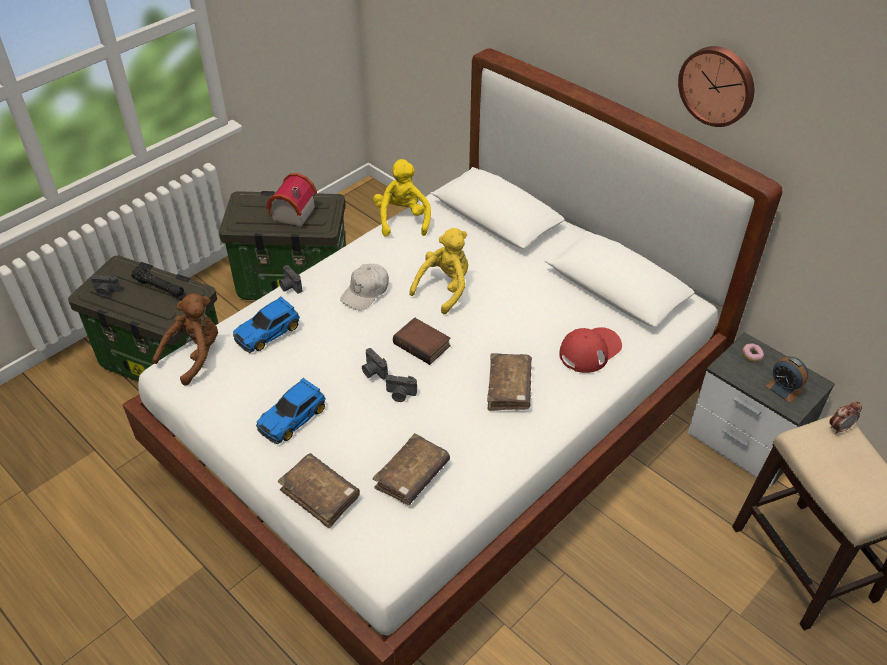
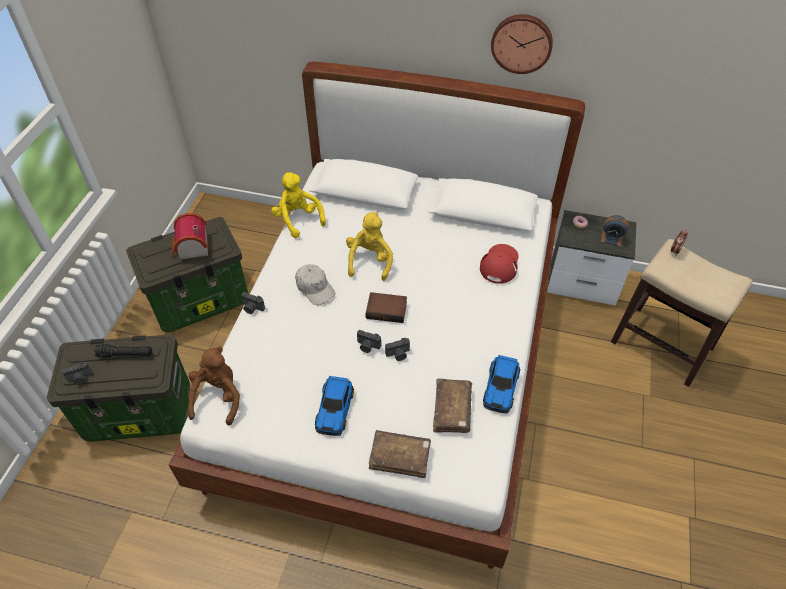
camera: 30 degrees left, 5 degrees up
(269, 331) = (265, 351): toy car -> toy car (501, 387)
(366, 292) = (315, 288): white cap -> white cap turned 45 degrees counterclockwise
(509, 388) = (468, 315): brown book -> none

